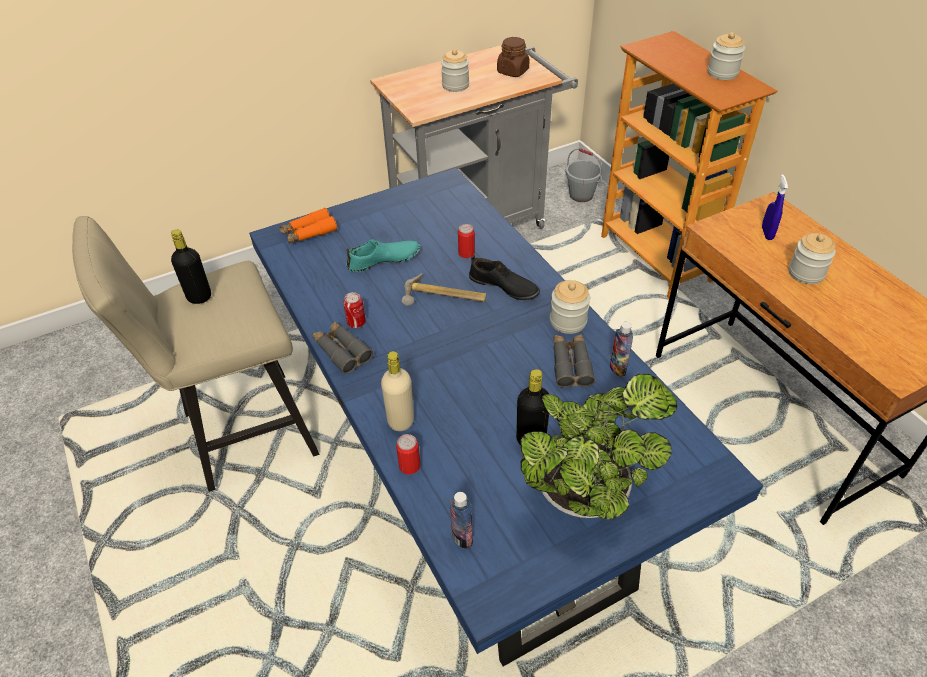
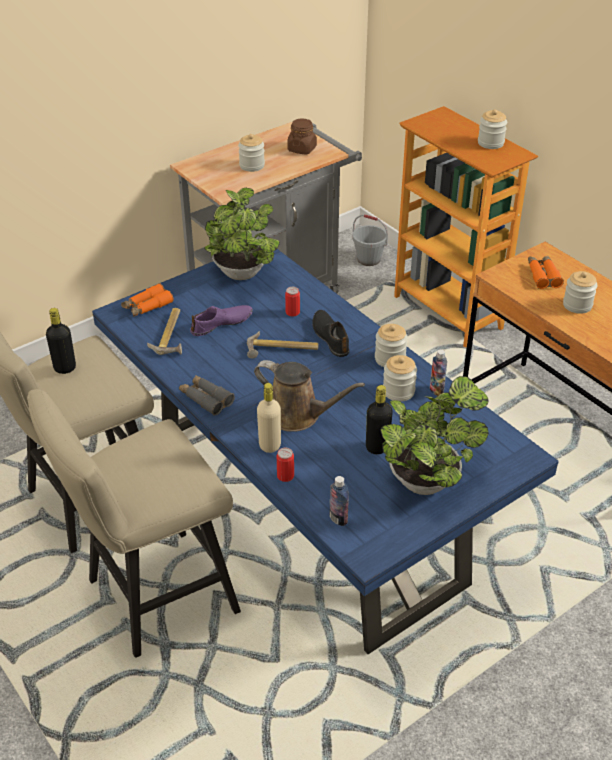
camera: 10 degrees left, 5 degrees down
(279, 558) = (152, 598): none -> beige stool
(326, 268) = (172, 335): none -> hammer
(356, 322) = (211, 376): can -> none
(384, 260) = (221, 324): turquoise shoe -> purple shoe
(420, 205) = (241, 275): none -> potted plant
(444, 384) = (298, 415): none -> brown watering can
(503, 287) = (331, 337): black shoe -> black shoe turned 135 degrees counterclockwise
(571, 365) = (398, 391): grey binoculars -> jar
(767, 233) = (543, 276): blue spray bottle -> orange binoculars

